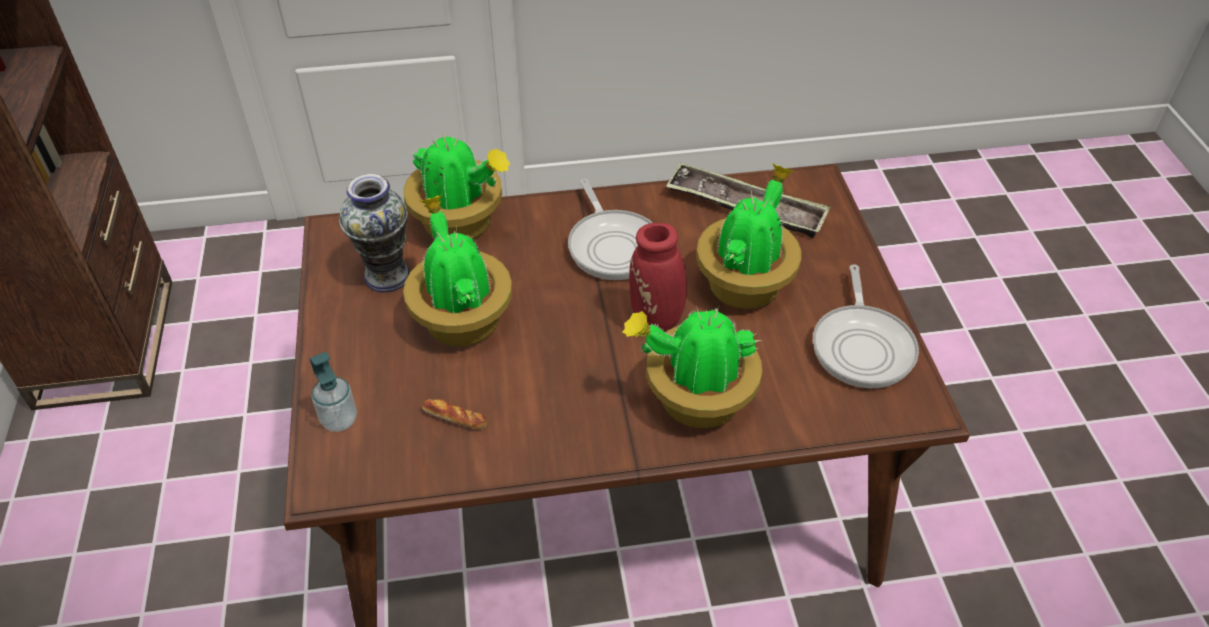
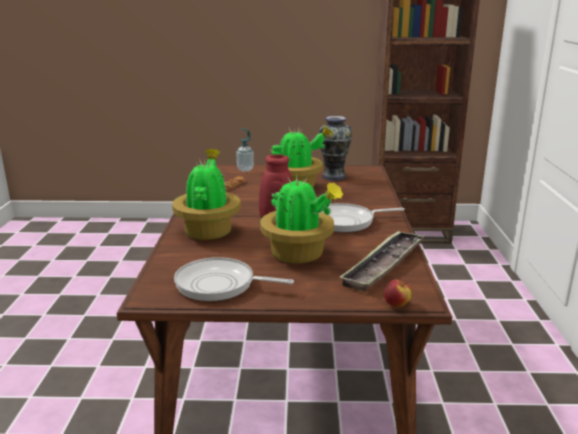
camera: 100 degrees right, 25 degrees down
(461, 224) = (371, 190): potted plant -> none
(837, 197) = (396, 305): none -> apple

